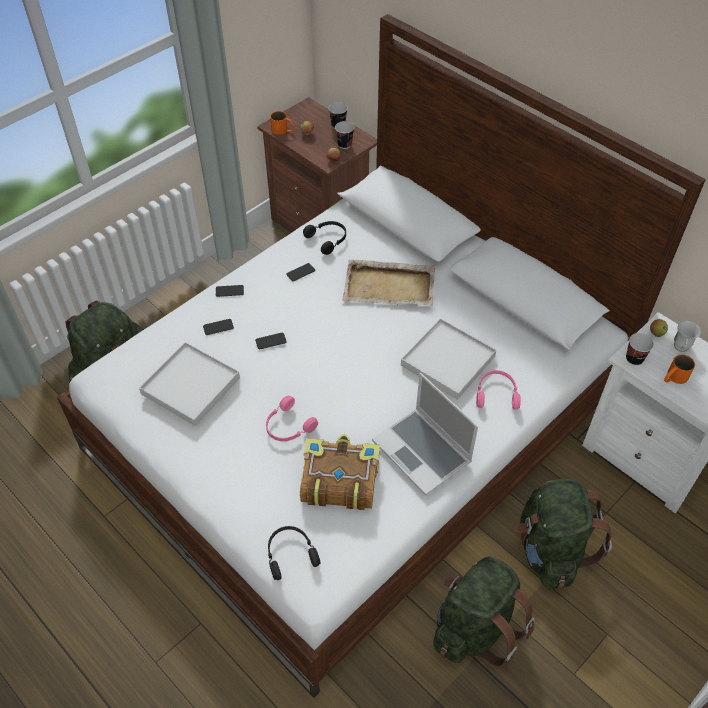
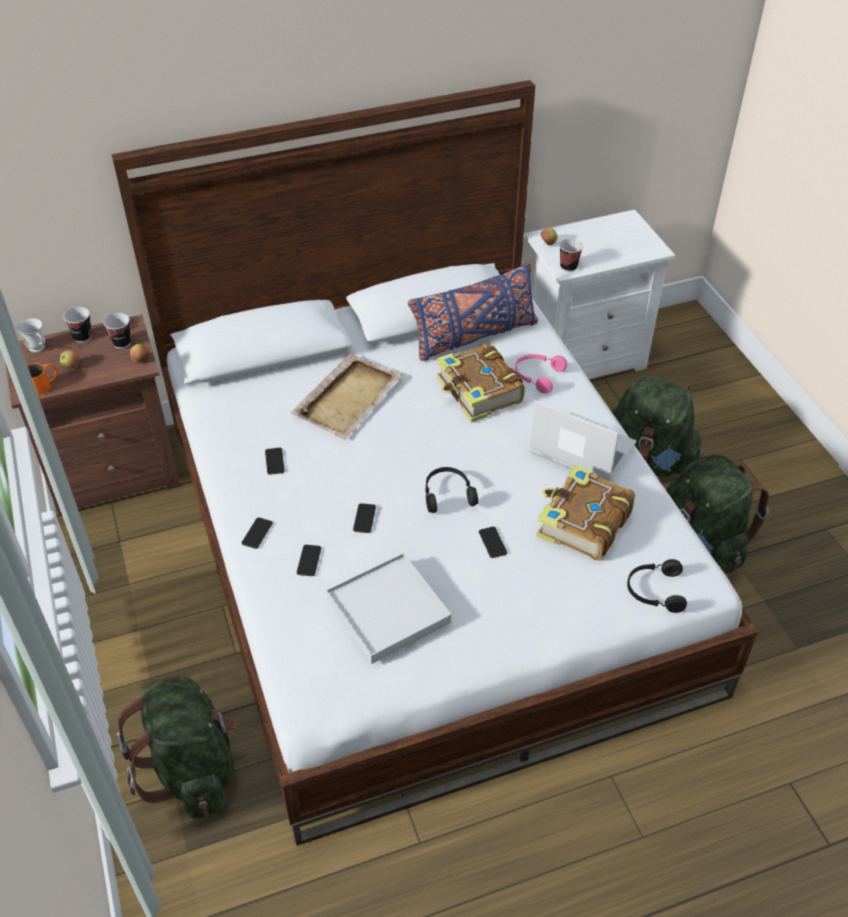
camera: 65 degrees left, 5 degrees down
(288, 426) = (492, 542): pink headphones -> phone
(328, 239) = (240, 422): black headphones -> black headphones (447, 494)
(423, 452) = (580, 449): laptop -> laptop turned 135 degrees counterclockwise
(448, 361) = (478, 392): white tray -> book
(515, 335) = (474, 336): none -> blue pillow
(674, 377) = (601, 255): orange mug -> none
(680, 349) = (573, 238): white mug -> white mug (39, 350)

